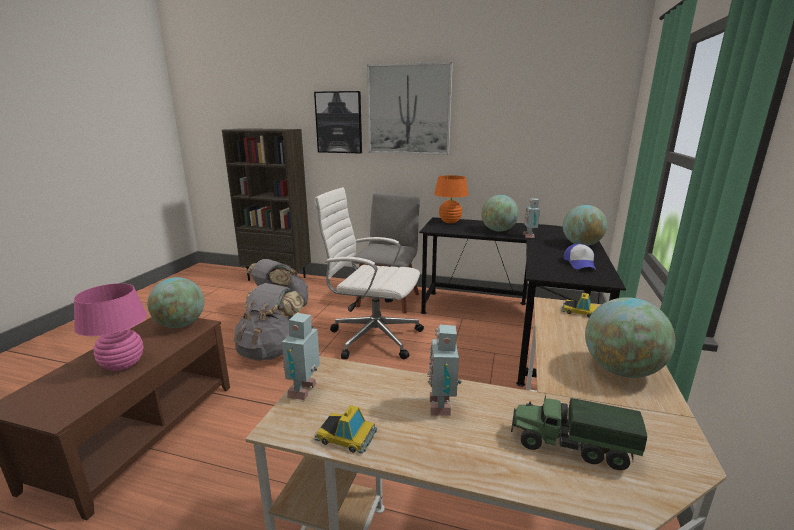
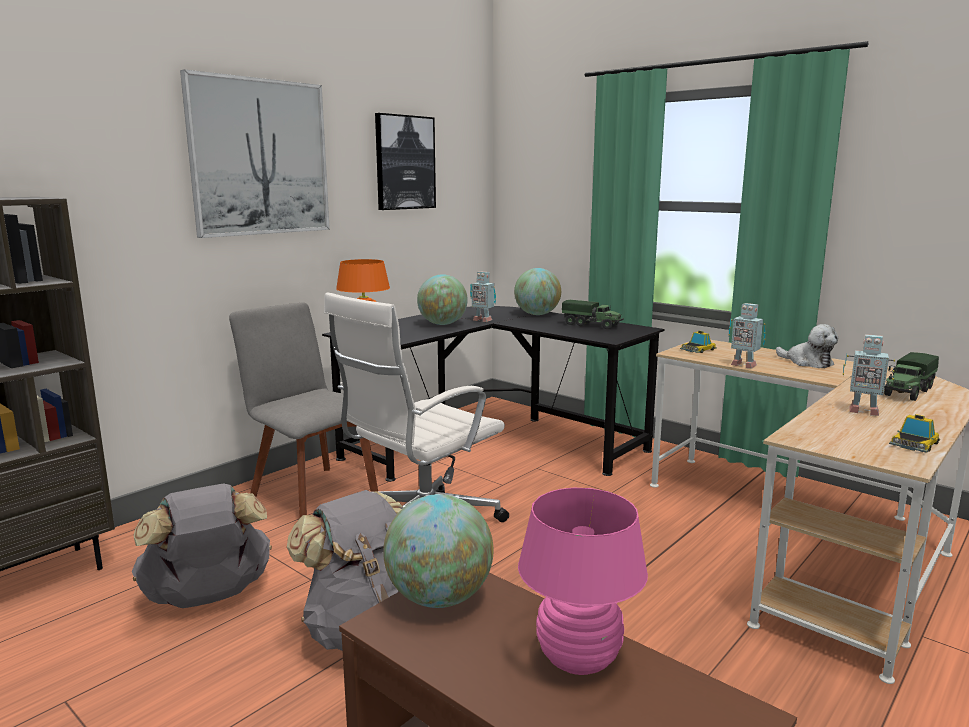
camera: 65 degrees left, 5 degrees down
(305, 390) = (841, 450): toy robot -> toy robot (743, 365)
(339, 122) = (125, 181): picture -> picture (404, 162)
(580, 263) = (592, 325): cap -> toy truck
(621, 370) = (807, 362): globe -> plush toy

